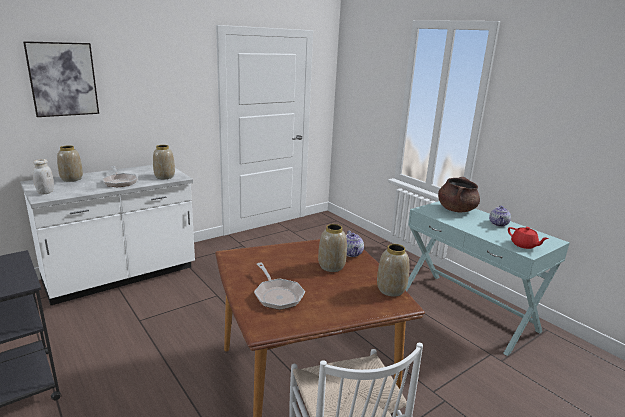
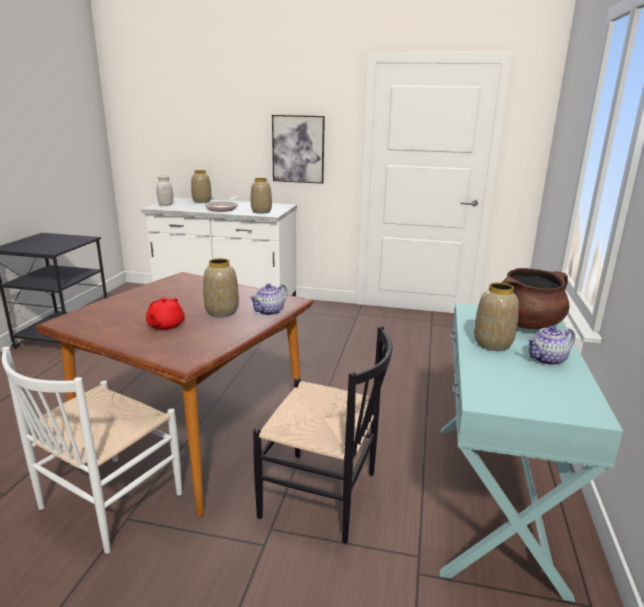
camera: 50 degrees right, 0 degrees up
(63, 79) = (212, 110): picture -> picture (298, 149)
(277, 295) = (130, 310): frying pan -> none
(391, 290) = (210, 348): vase -> vase (492, 344)
(421, 358) = (324, 496): none -> black chair
(524, 245) = (505, 393): red teapot -> red teapot (165, 325)

